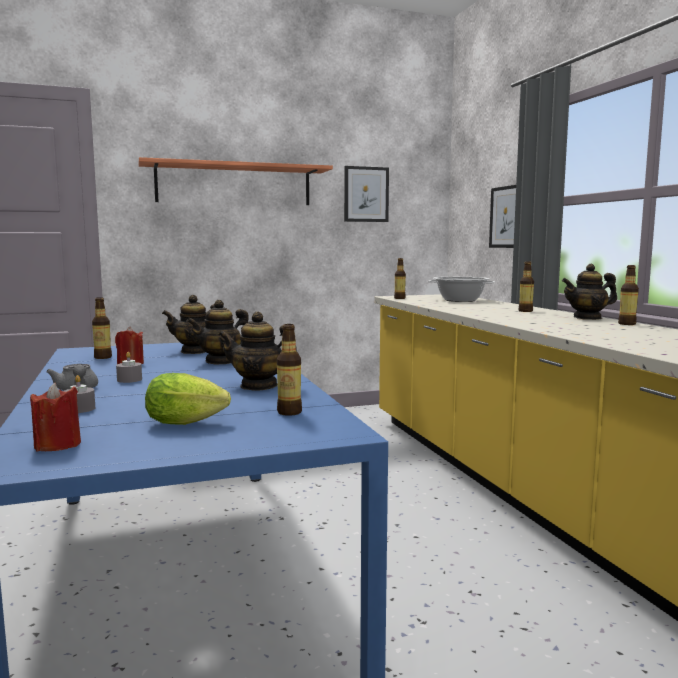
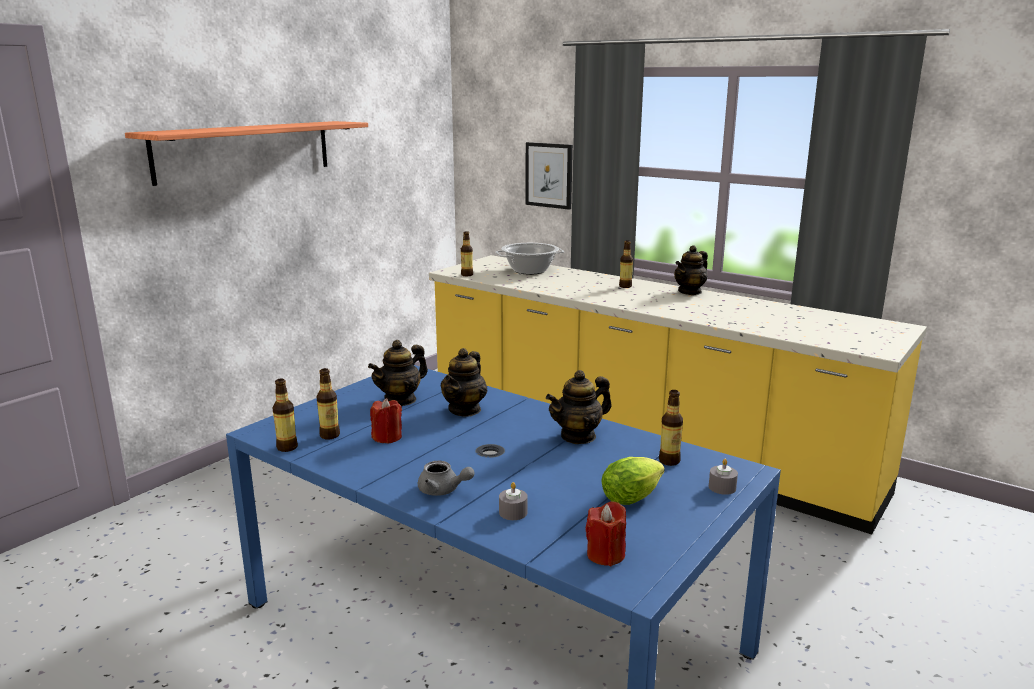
camera: 35 degrees left, 10 degrees up
(129, 380) = (451, 461): grey candle -> grey candle (722, 487)
(366, 194) = (380, 146): picture -> none
(626, 324) = (732, 298): bottle -> bottle (287, 447)

